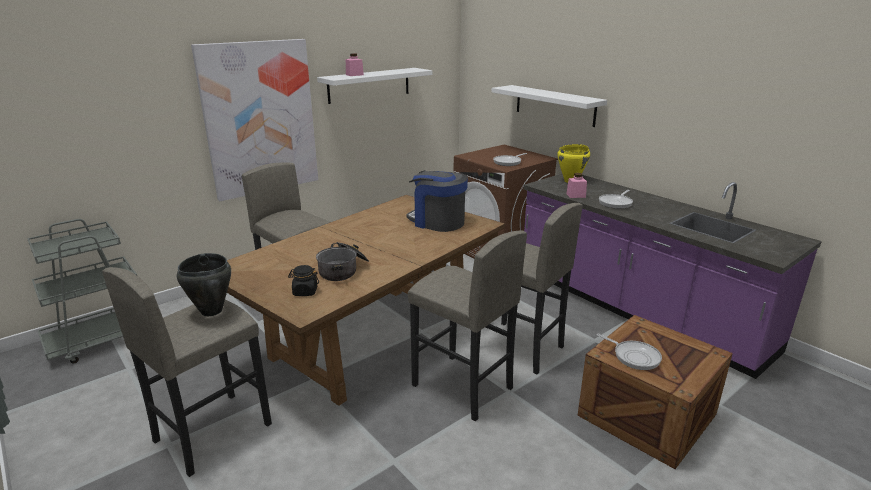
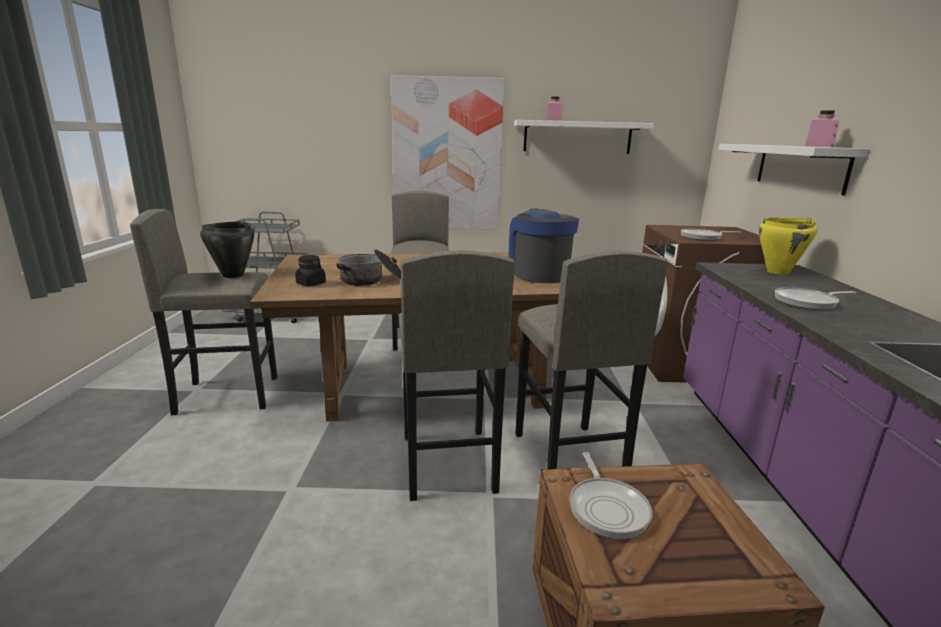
camera: 40 degrees right, 5 degrees down
(576, 195) = (753, 283): pink jar -> pink jar (819, 146)

